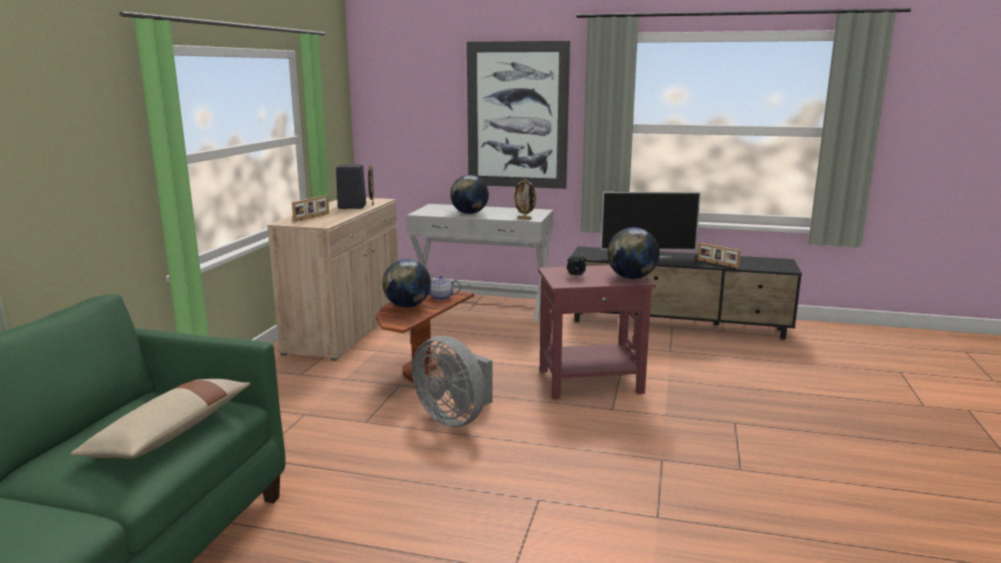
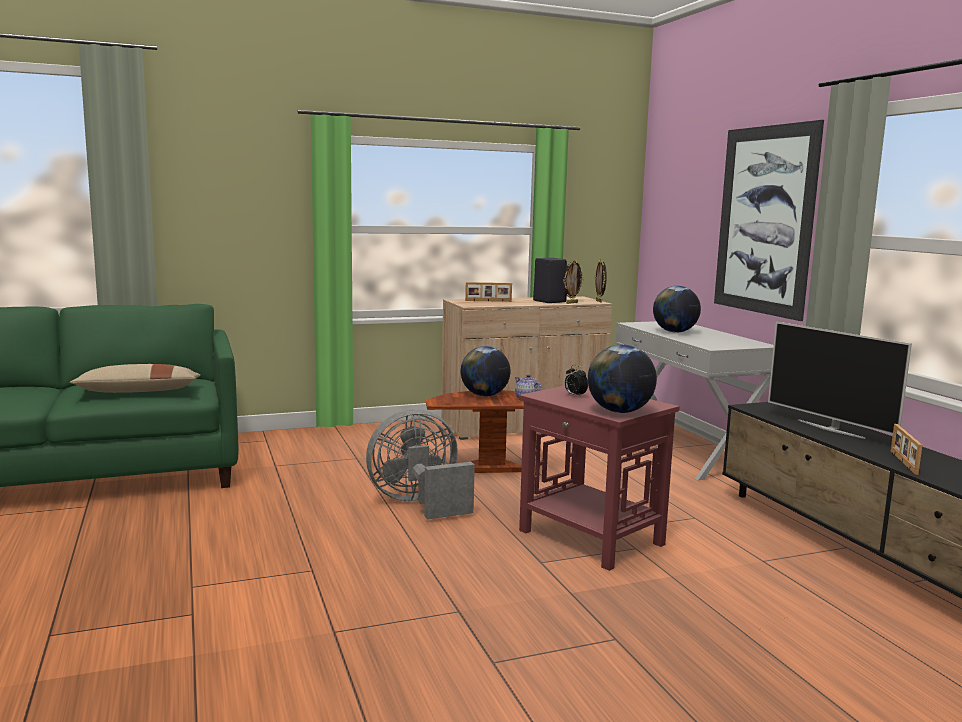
camera: 55 degrees right, 5 degrees down
(455, 418) = (419, 503): grey fan -> grey fan turned 60 degrees clockwise
(524, 219) = (705, 345): picture frame -> picture frame (599, 301)

